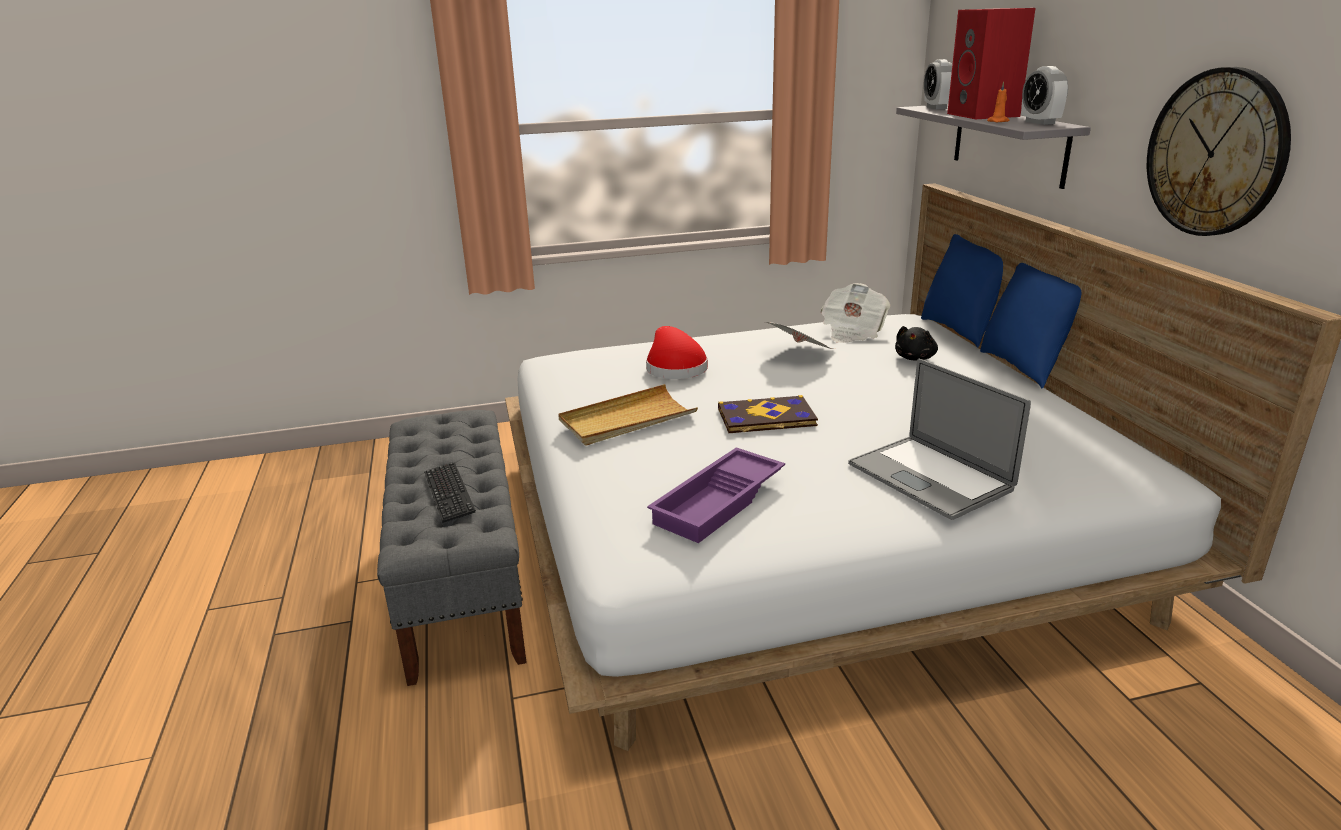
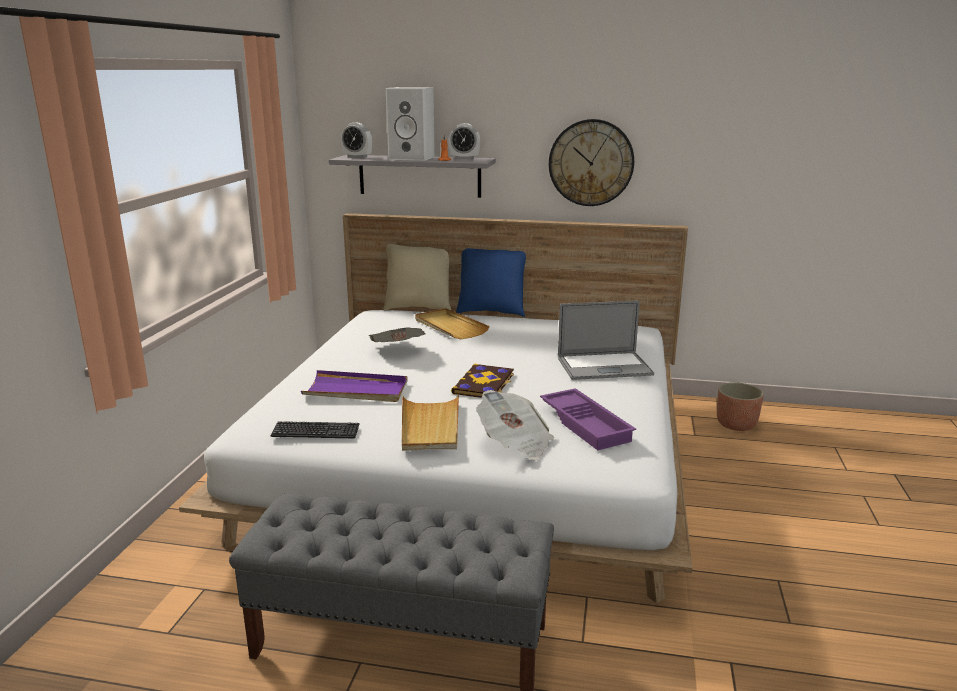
camera: 65 degrees left, 5 degrees down
(449, 493) = (444, 535): keyboard -> keyboard (315, 432)
(674, 367) = (356, 390): red hat -> purple tray
(852, 332) = (382, 328): newspaper -> newspaper (515, 443)
(915, 358) = (450, 326): black plush toy -> beige tray
(960, 330) = (418, 308): blue pillow -> beige pillow
(985, 115) = (413, 158): red speaker -> white speaker
(1251, 749) = (736, 425): none -> planter

